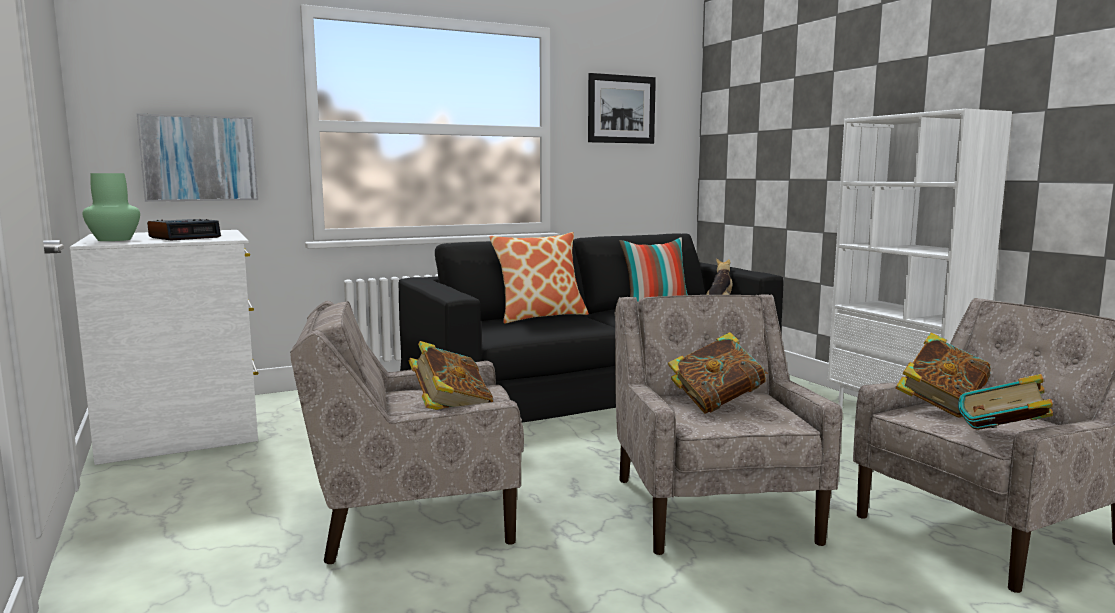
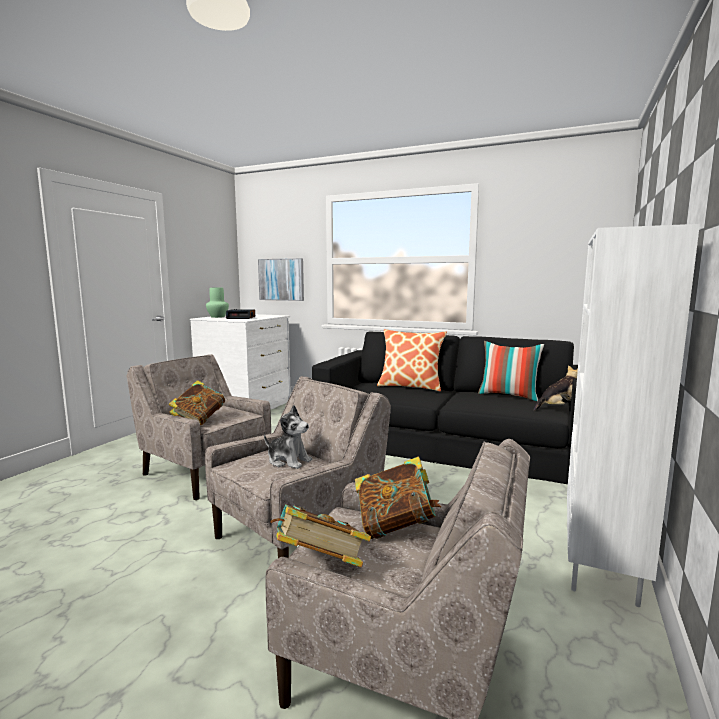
camera: 50 degrees right, 0 degrees up
(621, 109) = (541, 237): picture -> none
(716, 404) = (288, 461): book -> plush toy

